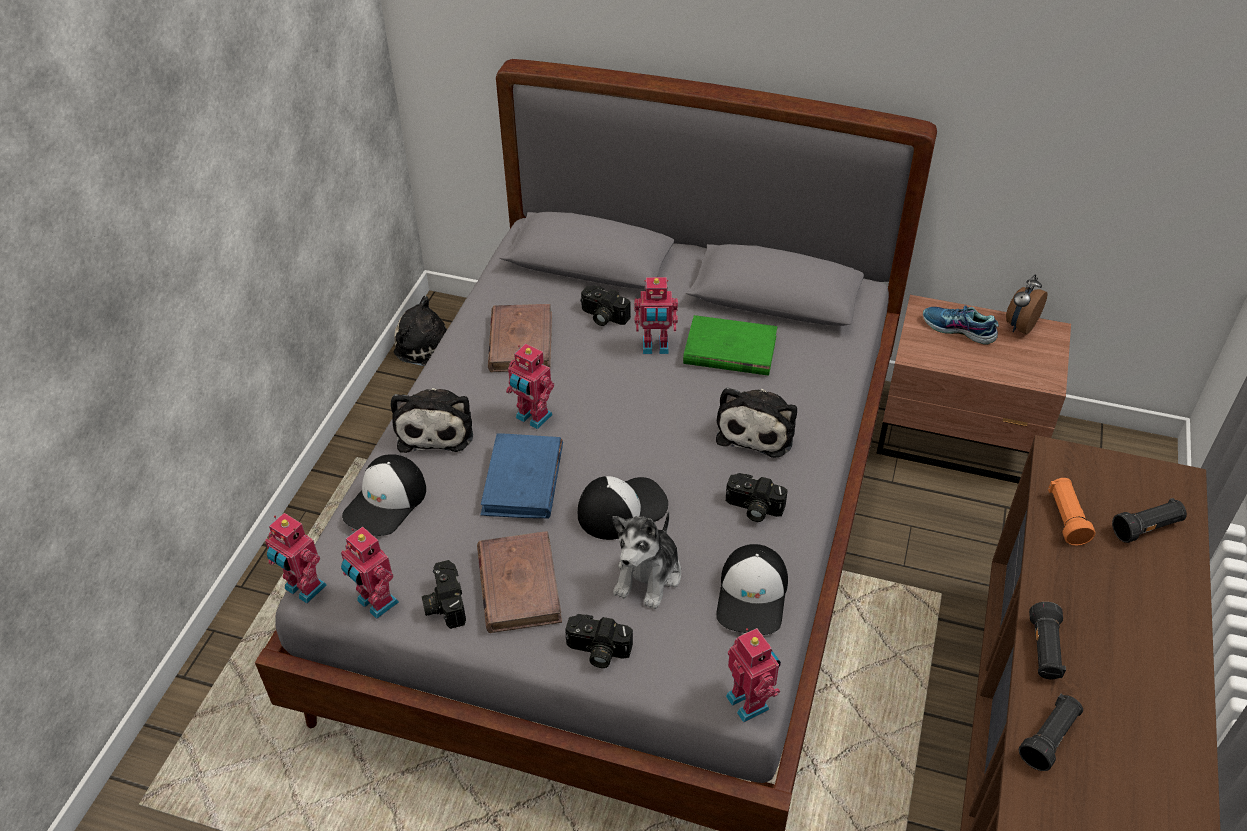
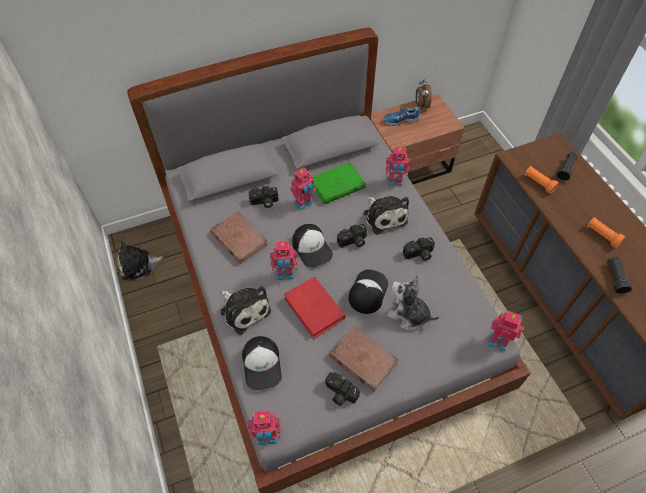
camera: 40 degrees left, 10 degrees up
(375, 603) = (309, 417): toy robot -> toy robot (395, 182)
(523, 481) = (314, 308): blue book -> red book
(597, 651) = (424, 365): camera -> camera (353, 242)
(648, 575) = (409, 315): plush toy -> plush toy turned 135 degrees clockwise
(753, 596) = (456, 294): cap -> cap (312, 248)
(1044, 650) = (582, 243): black flashlight -> none
(1101, 663) = (602, 235): none -> orange flashlight

